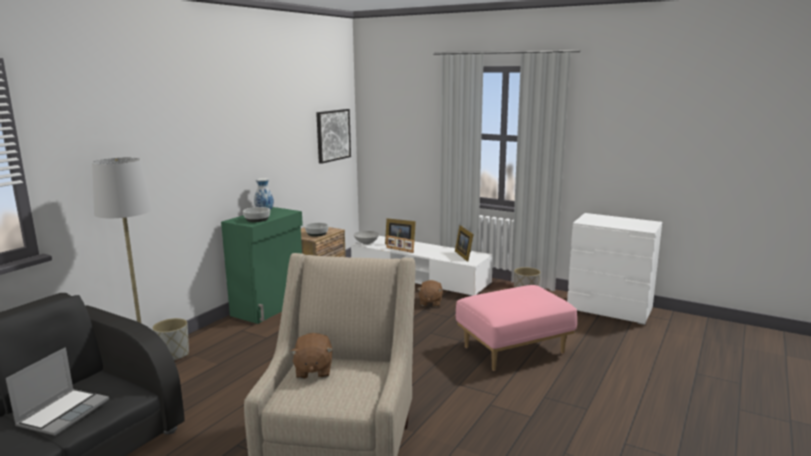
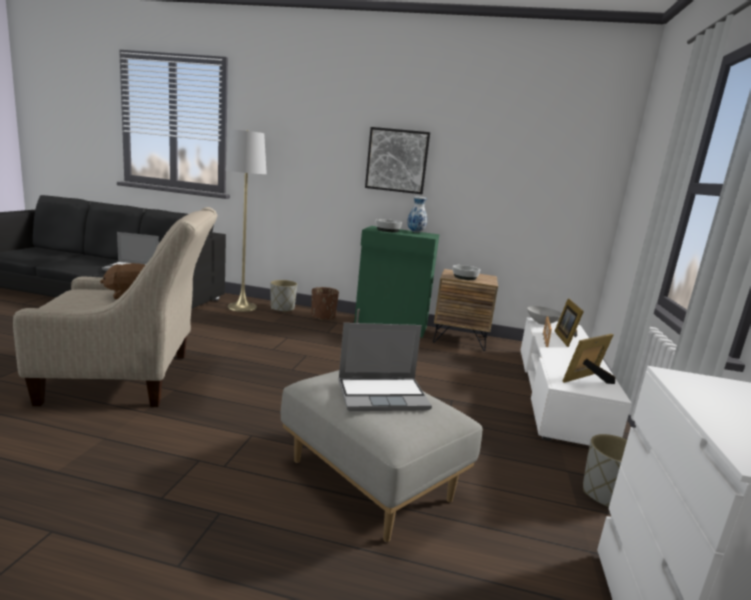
camera: 70 degrees right, 0 degrees up
(219, 335) = (323, 317): none -> brown planter
(333, 135) = (570, 182): picture -> picture (397, 160)
(430, 302) = (482, 404): brown plush toy -> none
(513, 349) = (372, 480): pink ottoman -> grey ottoman
(517, 297) = (383, 395): none -> laptop

